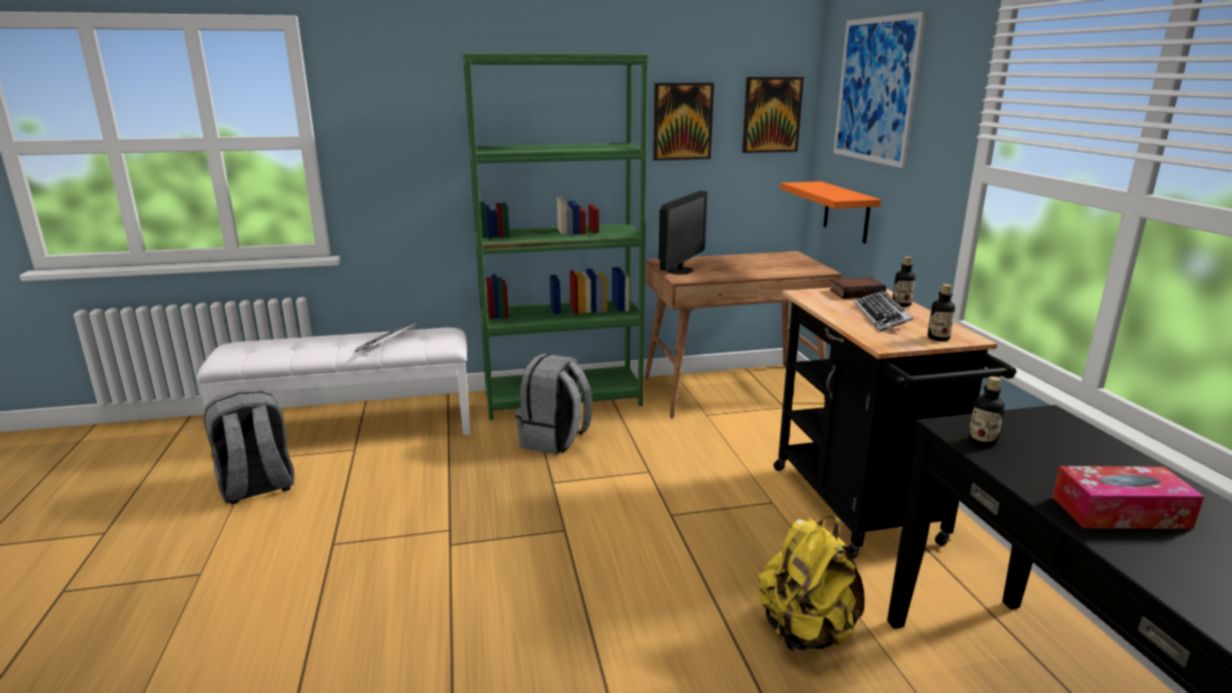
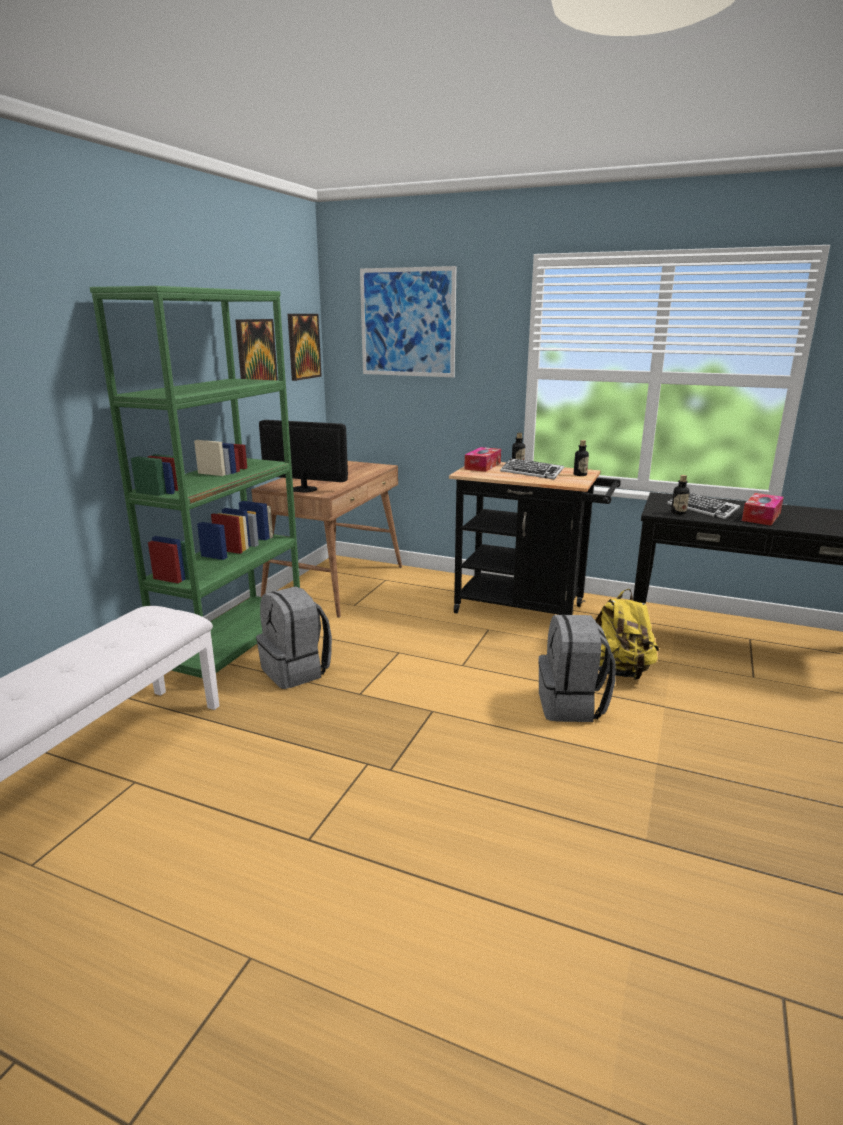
camera: 55 degrees left, 0 degrees up
(257, 487) = (110, 875): grey backpack -> grey backpack (572, 705)
(388, 342) = (119, 642): keyboard -> keyboard (702, 509)
(680, 270) = (304, 489): monitor -> monitor turned 45 degrees counterclockwise
(846, 212) = (388, 418): orange shelf -> none
(856, 293) = (482, 466): book -> tissue box

